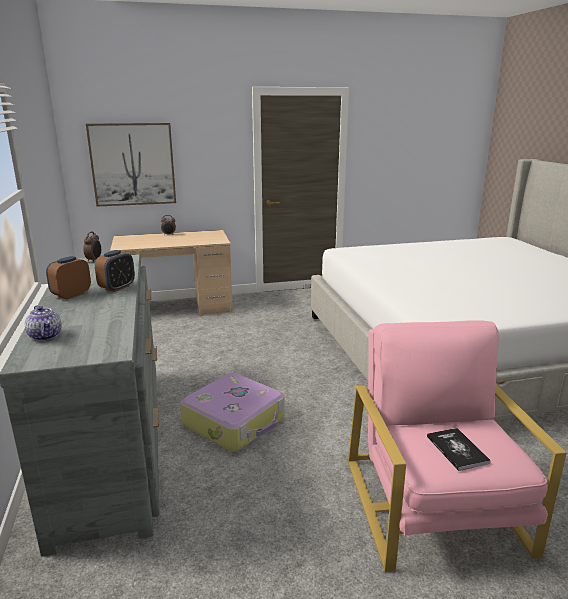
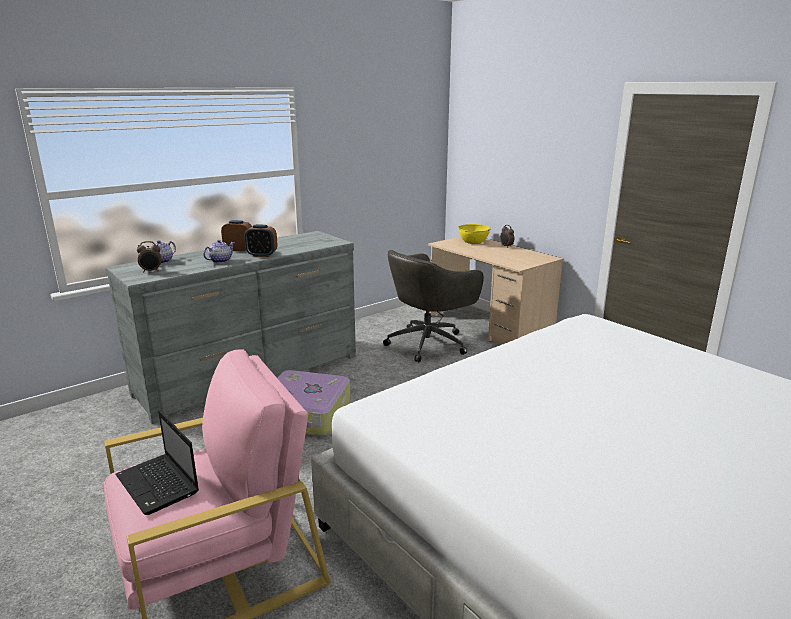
camera: 65 degrees right, 0 degrees up
(94, 260) = (322, 237): alarm clock -> alarm clock (151, 271)
(105, 306) = (220, 261): none -> teapot
(133, 164) = (495, 165): picture -> none
(137, 239) = (473, 241): none -> yellow bowl
(172, 337) = (429, 343): none -> grey office chair
(457, 450) = (159, 485): book -> laptop

